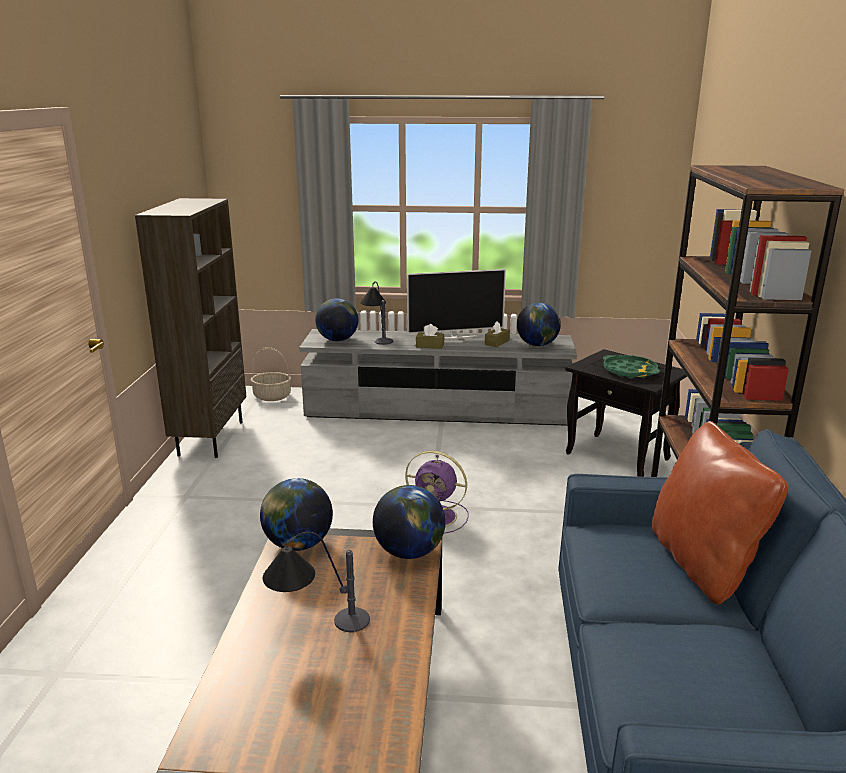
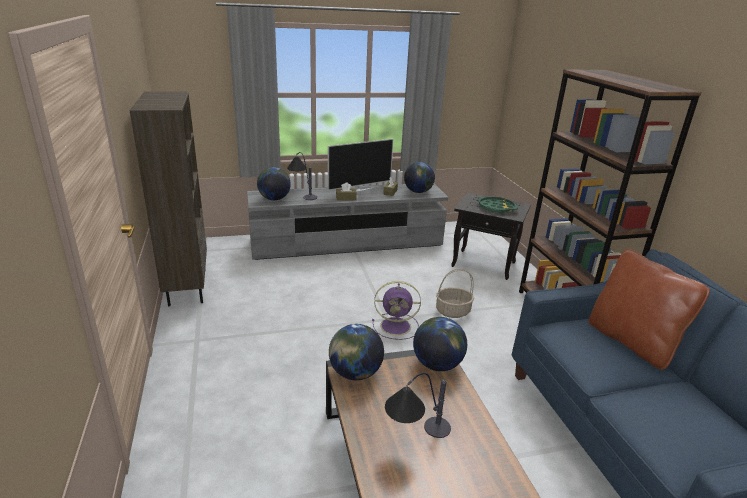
camera: 20 degrees left, 5 degrees up
(272, 396) = (216, 245): basket -> basket (453, 311)

